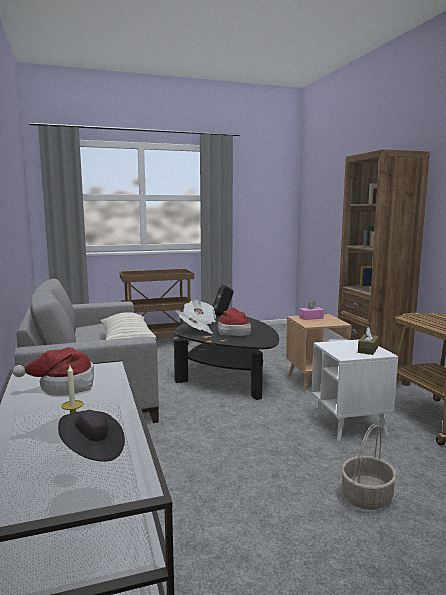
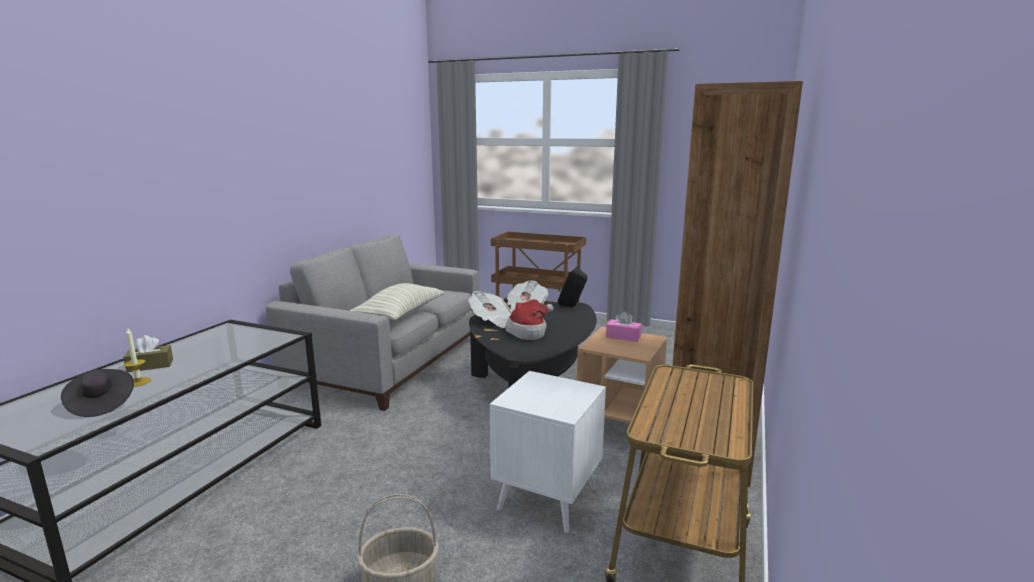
camera: 40 degrees right, 5 degrees up
(64, 386) = (217, 346): hat -> none
(368, 350) = (560, 402): brown tissue box -> brown tissue box (150, 365)

